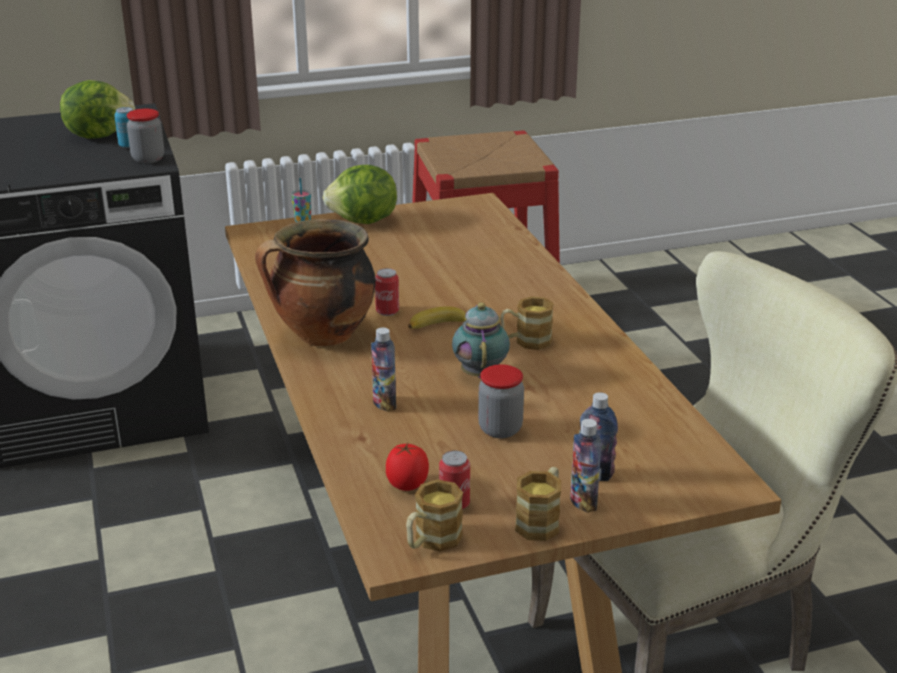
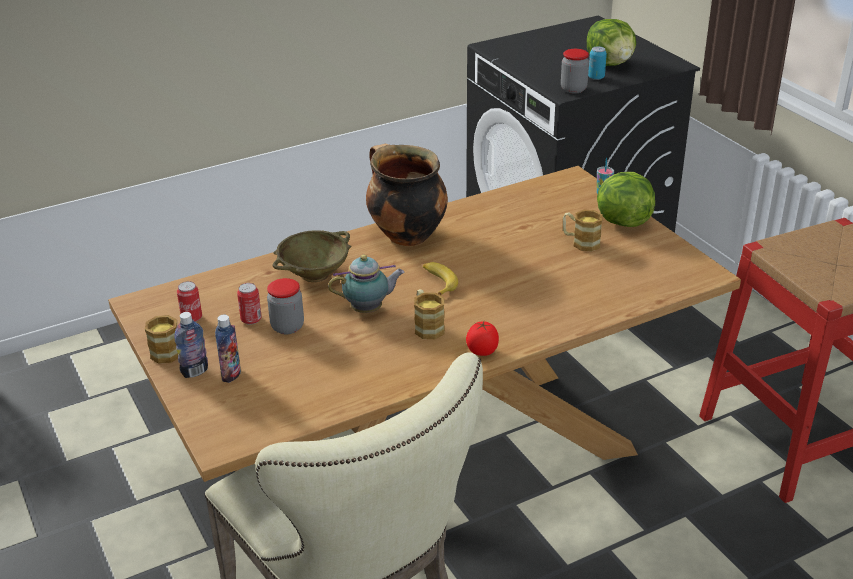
camera: 80 degrees right, 5 degrees up
(384, 404) = (314, 274): bottle -> beige bowl
(387, 311) = (456, 256): can -> can (251, 319)
(407, 486) = (212, 297): tomato -> tomato (481, 352)
(432, 541) = (151, 314): mug -> mug (580, 242)

